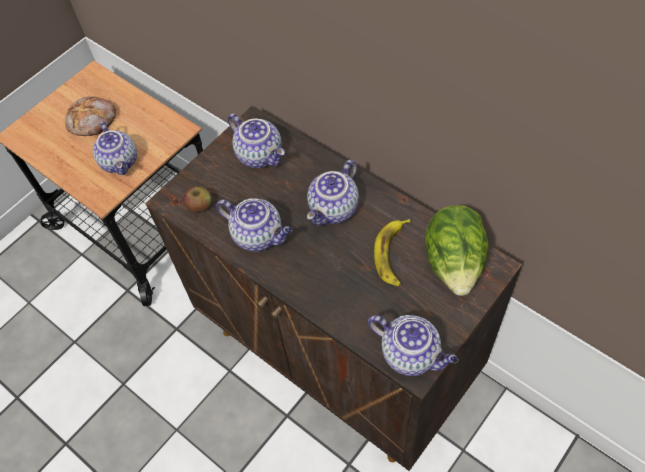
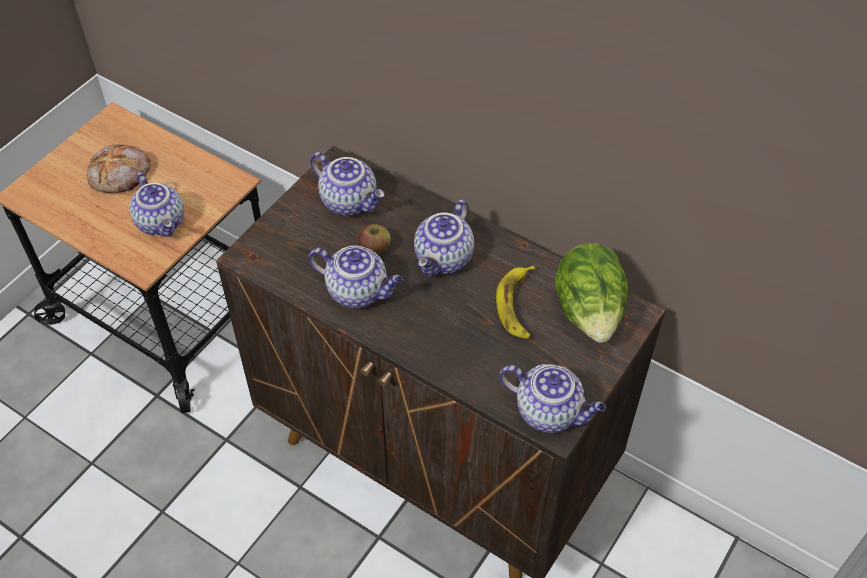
camera: 10 degrees left, 5 degrees down
(199, 206) = (283, 261): apple -> apple (374, 248)

